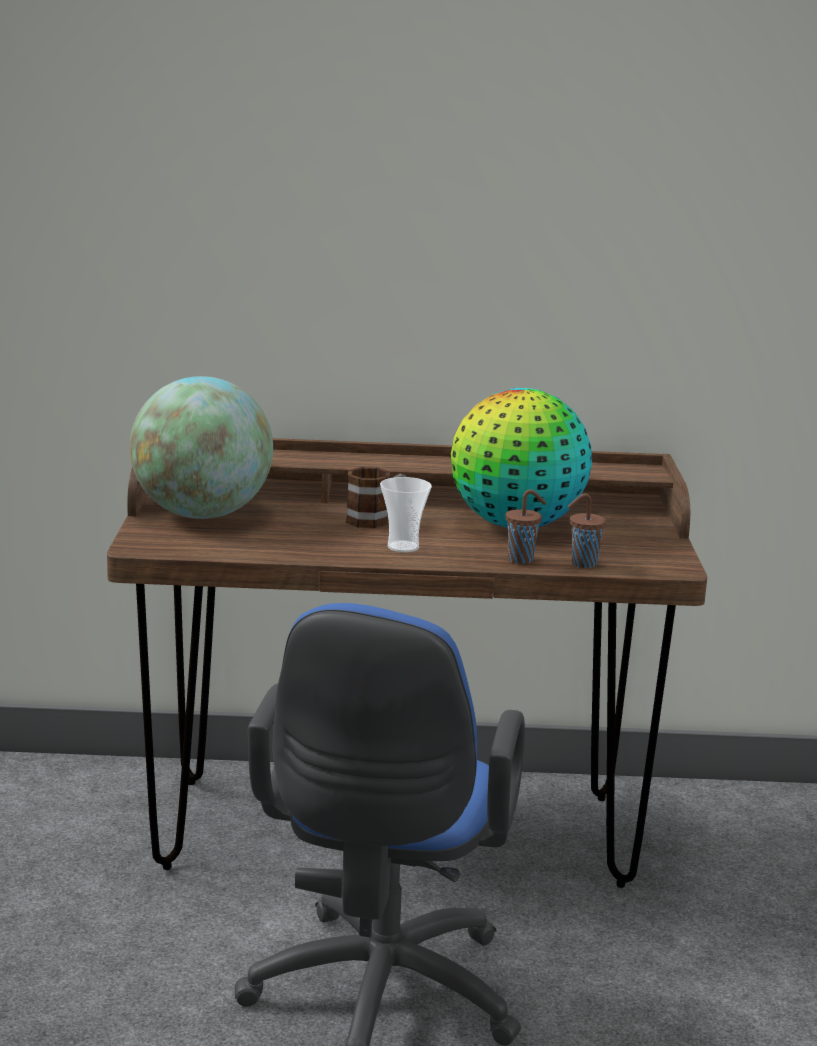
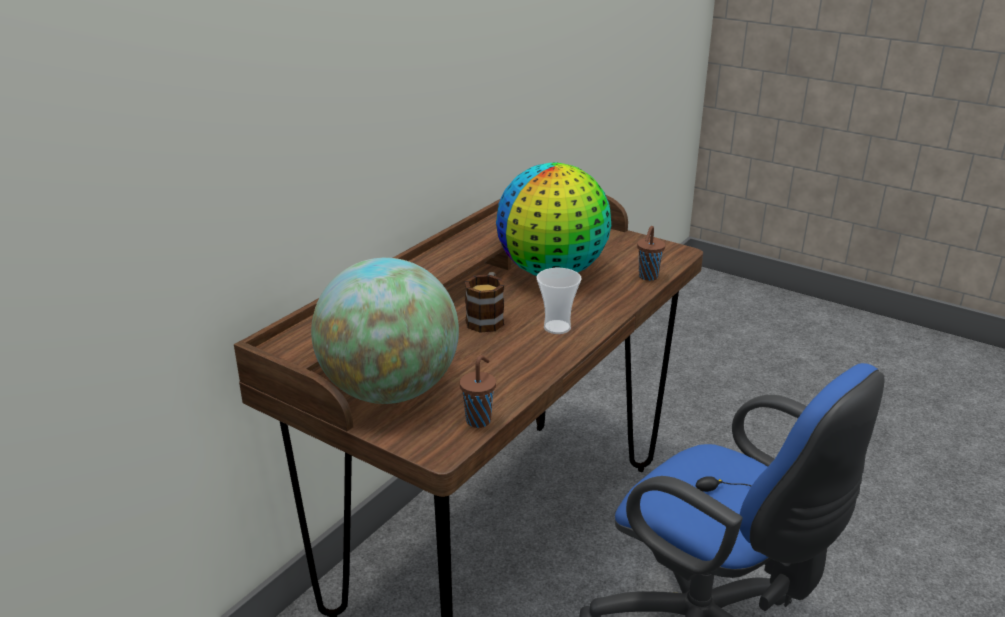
camera: 55 degrees left, 10 degrees up
(522, 560) = (622, 293): brown cup -> brown cup (479, 420)

